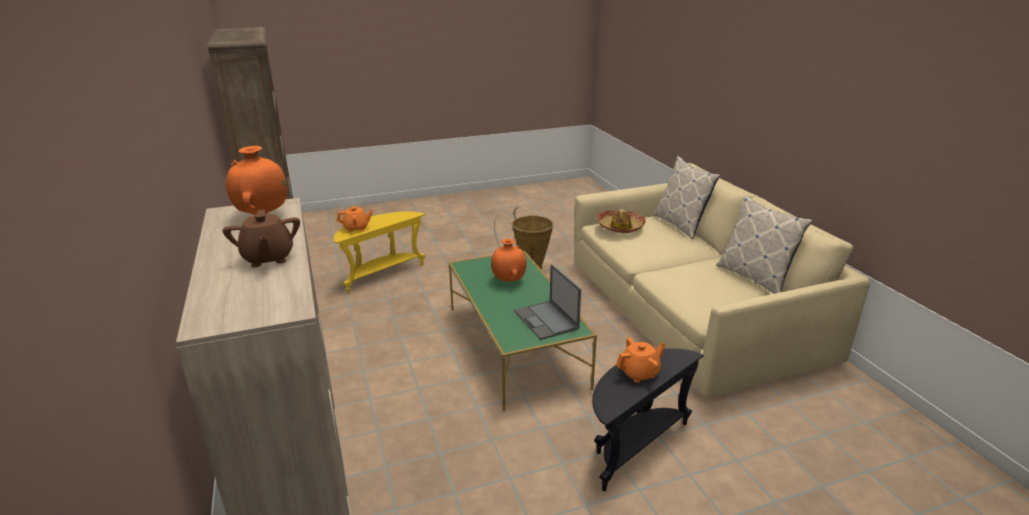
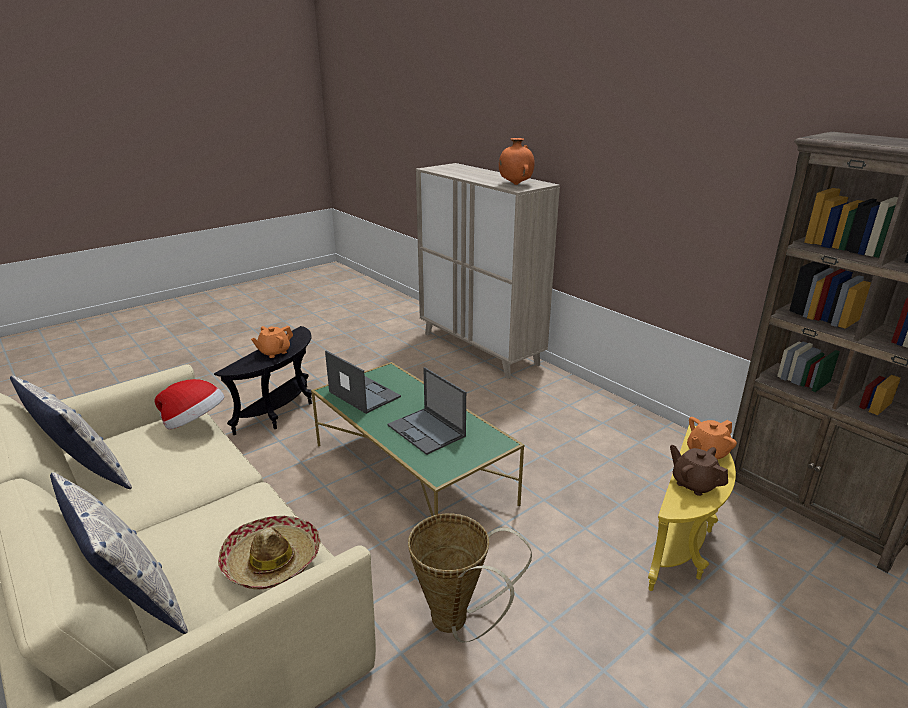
camera: 160 degrees right, 0 degrees up
(268, 258) = (470, 175): brown teapot -> brown teapot (694, 484)
(508, 281) = (427, 431): orange vase -> laptop
(696, 302) = (194, 423): none -> hat

